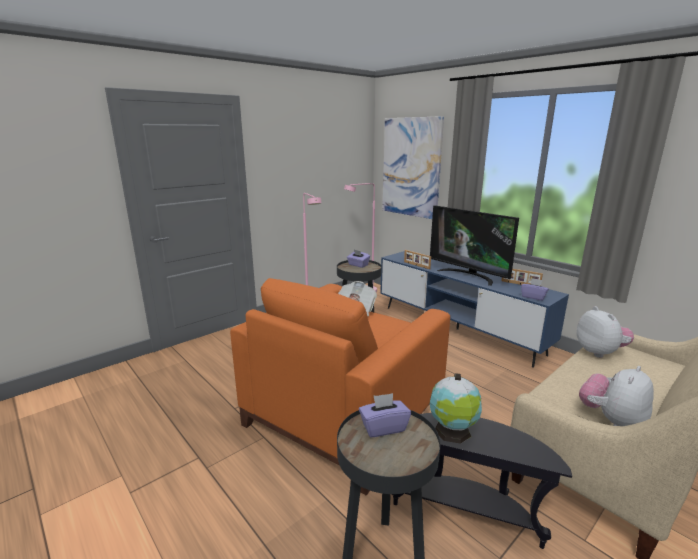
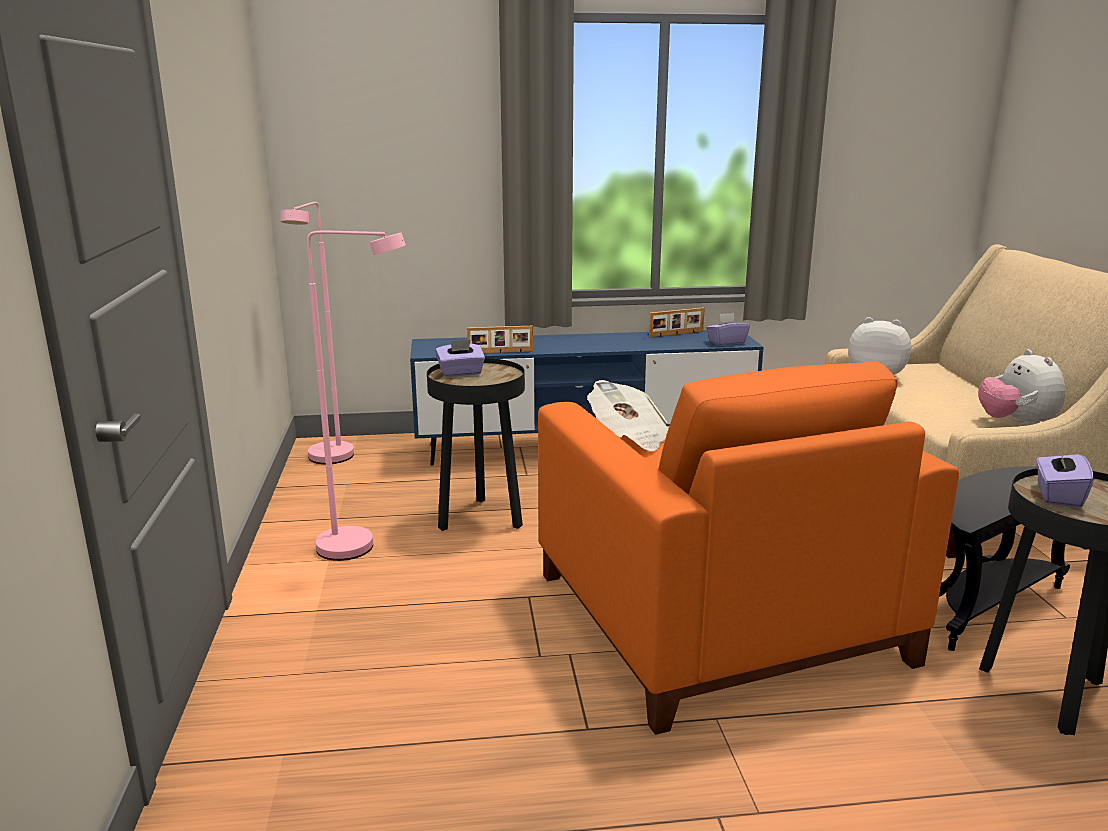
camera: 55 degrees left, 0 degrees up
(411, 167) = (385, 160): picture -> none
(452, 432) = (992, 498): globe -> none
(468, 275) = (600, 343): television -> none

